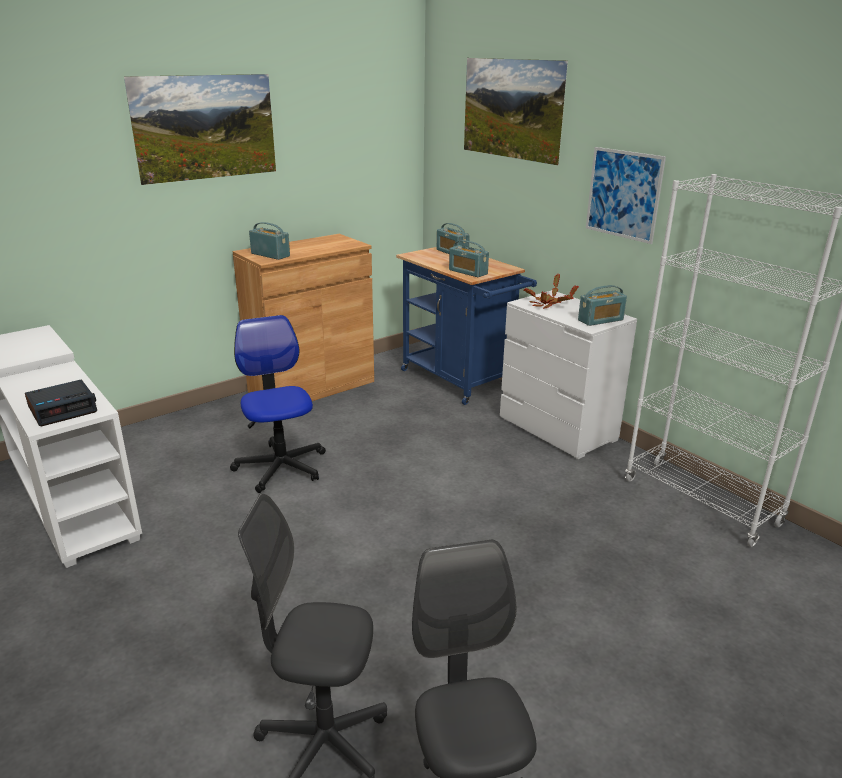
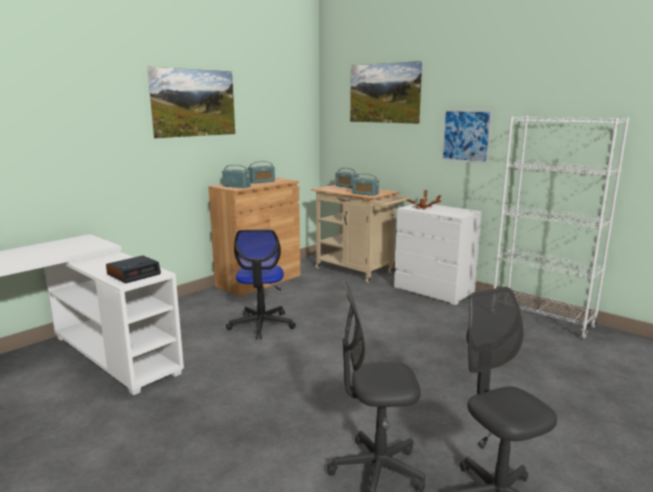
camera: 10 degrees left, 10 degrees down
(281, 467) = (261, 325): office chair -> office chair turned 150 degrees counterclockwise
(460, 382) = (358, 271): blue cart -> beige cart
(600, 320) = (461, 212): radio -> radio (261, 182)

